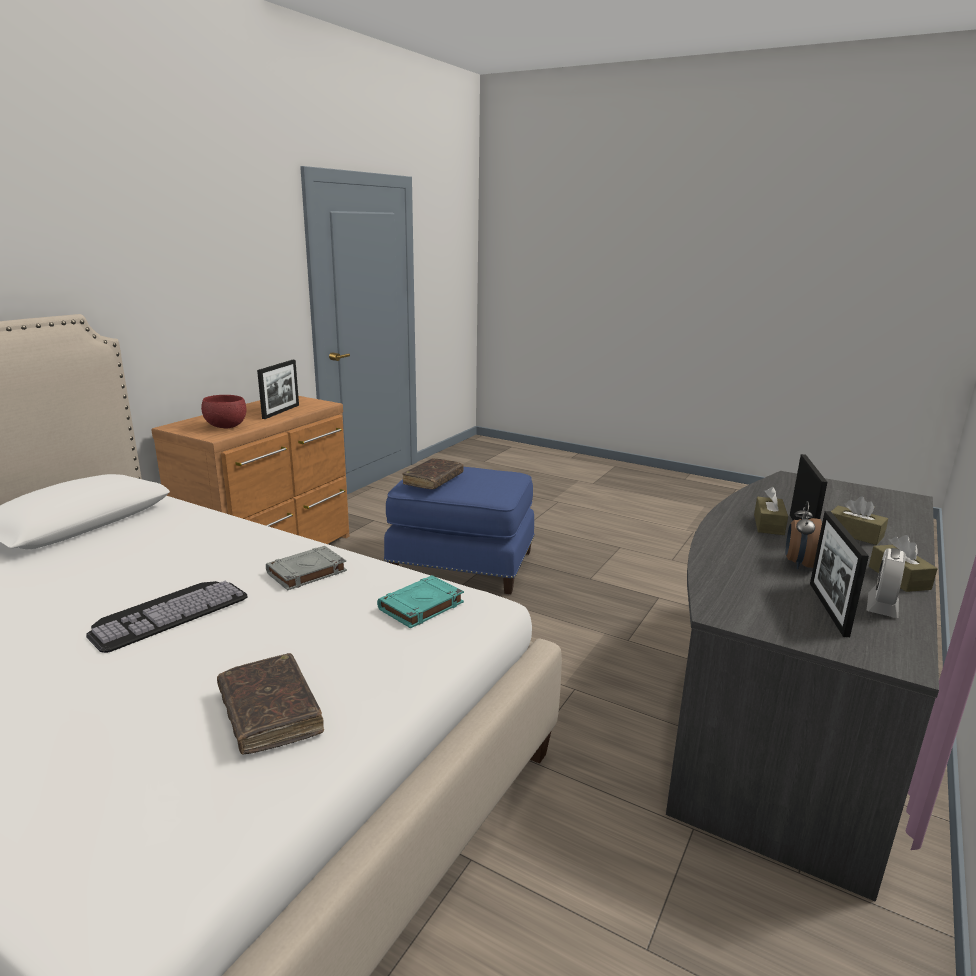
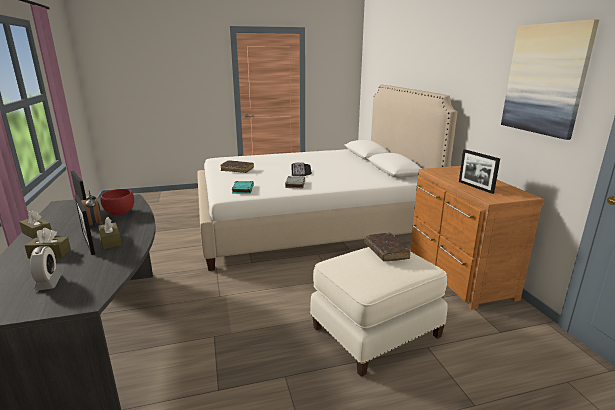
camera: 135 degrees right, 0 degrees up
(226, 427) = (448, 174): red bowl -> red bowl (119, 213)
(238, 258) = (545, 79): none -> picture
(461, 565) = (375, 330): blue ottoman -> white ottoman
(882, 606) = (56, 218): alarm clock -> alarm clock (48, 283)

